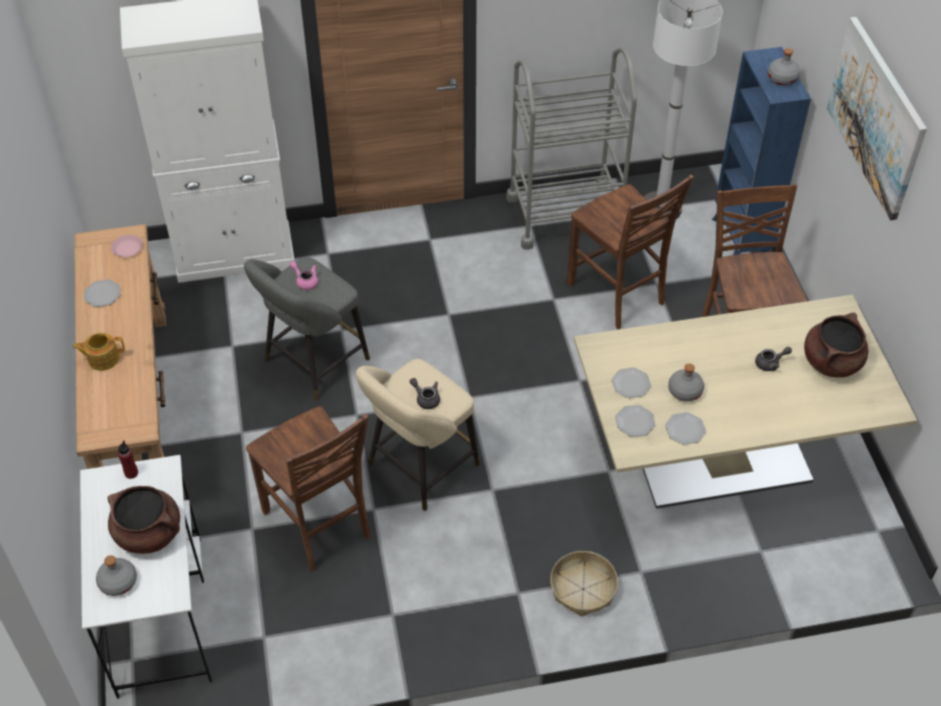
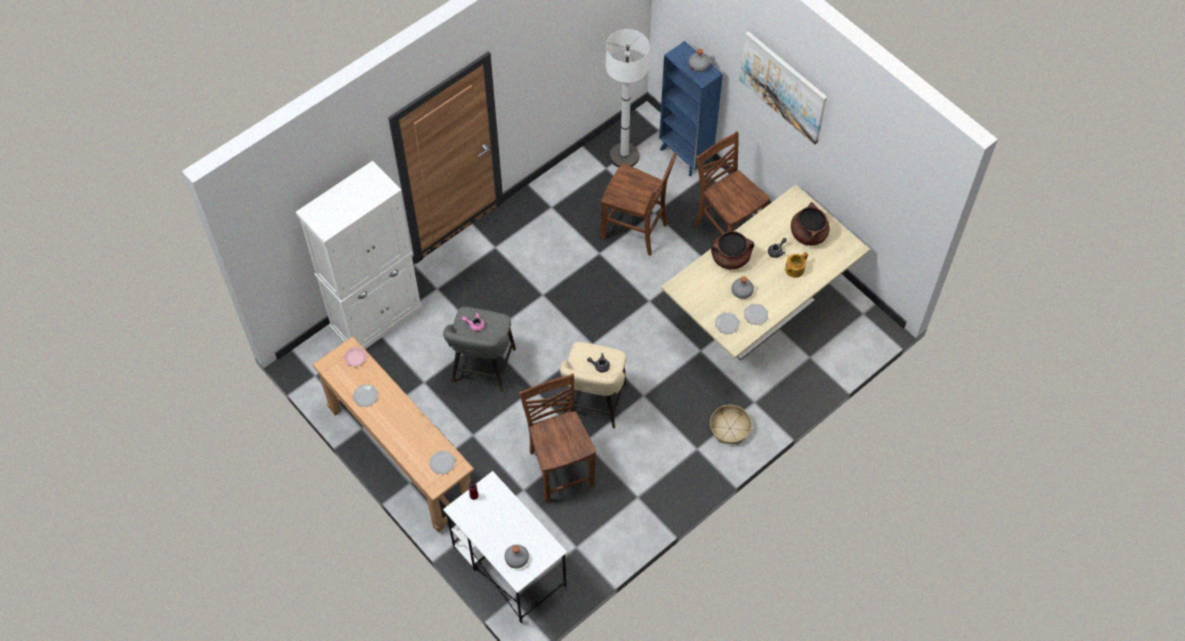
camera: 30 degrees left, 10 degrees up
(103, 358) = (400, 436): teapot -> teapot (794, 269)
(149, 533) = (512, 524): brown cooking pot -> brown cooking pot (730, 258)
(318, 525) = (560, 467): brown chair -> brown chair turned 135 degrees counterclockwise
(564, 215) = (568, 189): grey cart -> none
(631, 383) = (710, 301): plate -> plate (442, 463)

